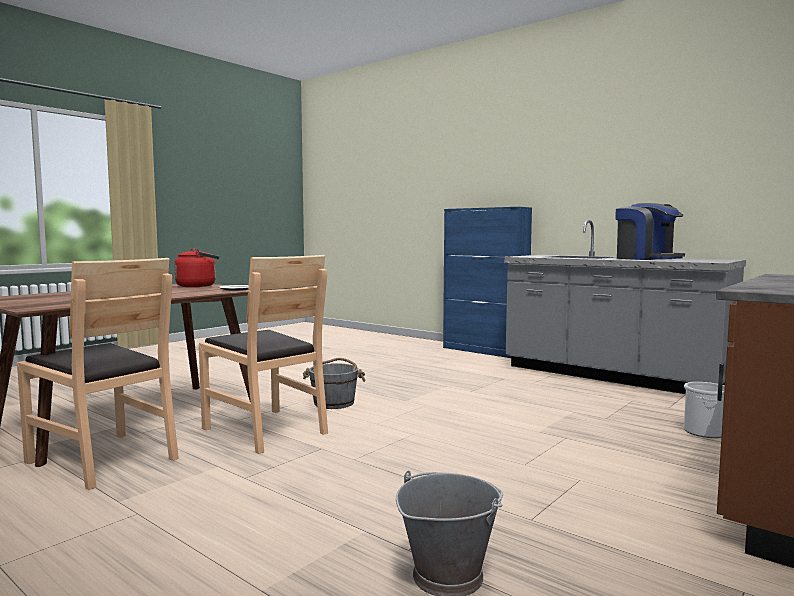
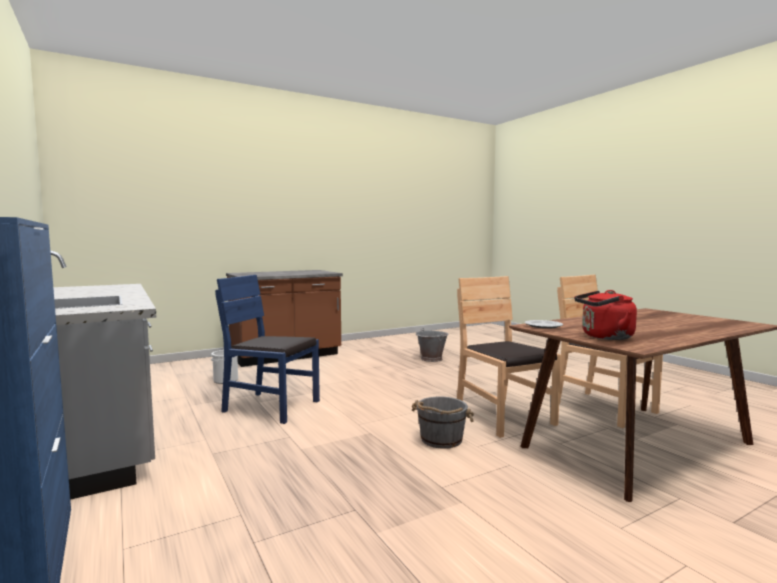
camera: 160 degrees left, 0 degrees up
(546, 409) = (271, 407): none -> blue chair
(646, 258) = (93, 292): coffee machine -> none

